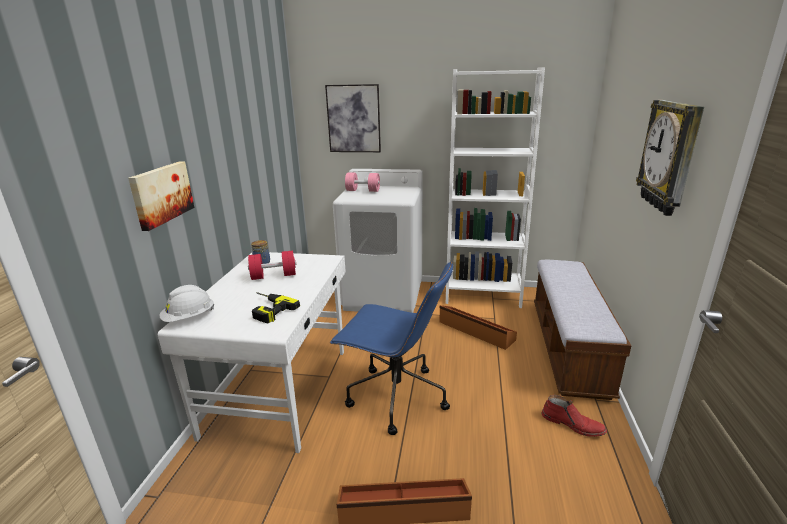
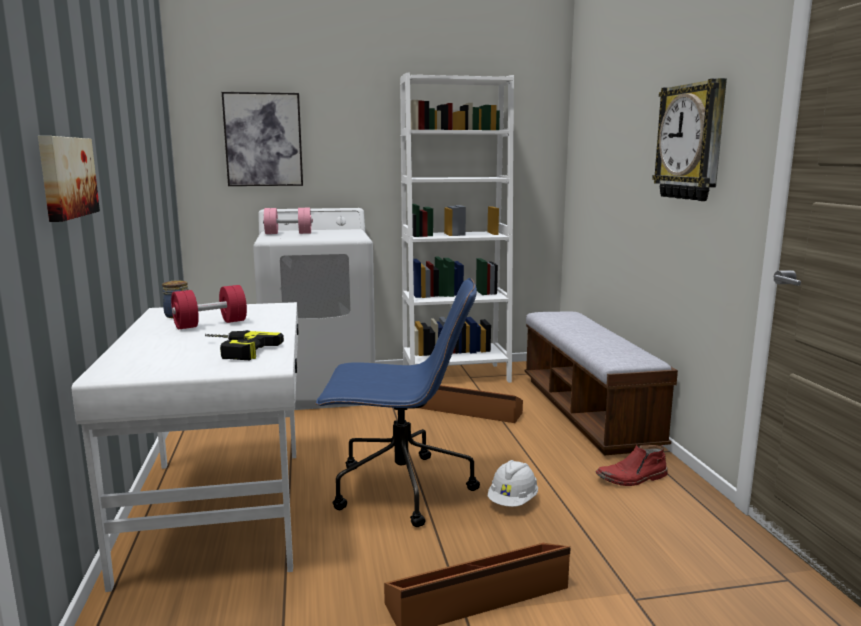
camera: 20 degrees left, 10 degrees down
(189, 318) = (113, 368): white hard hat -> white hard hat (513, 501)
(572, 424) = (632, 478): red boot -> red boot turned 150 degrees clockwise

